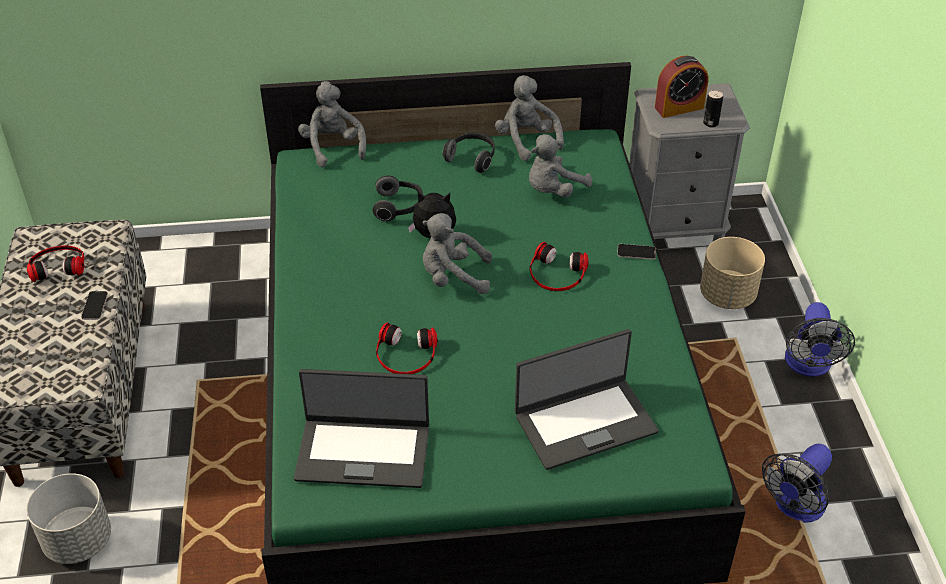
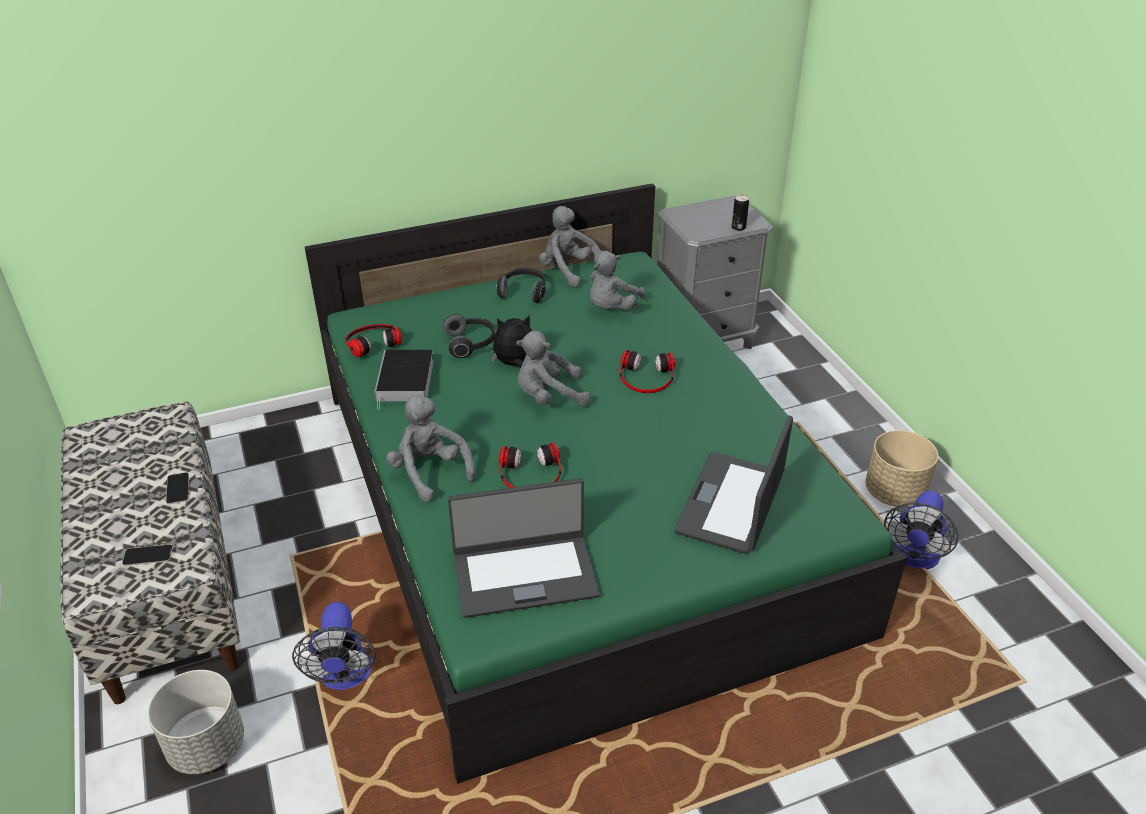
camera: 15 degrees left, 5 degrees down
(58, 265) = (123, 457): headphones -> headphones (372, 342)
(324, 237) = (405, 381): none -> book
(333, 147) = (383, 302): grey plush toy -> grey plush toy (429, 472)
(584, 422) = (732, 503): laptop -> laptop turned 150 degrees clockwise
(636, 252) = (712, 347): phone -> phone (148, 556)
(679, 107) = (704, 219): alarm clock -> none
(727, 296) = (775, 387): beige planter -> beige planter (895, 493)
(808, 366) = (870, 433): fan -> fan (344, 677)

